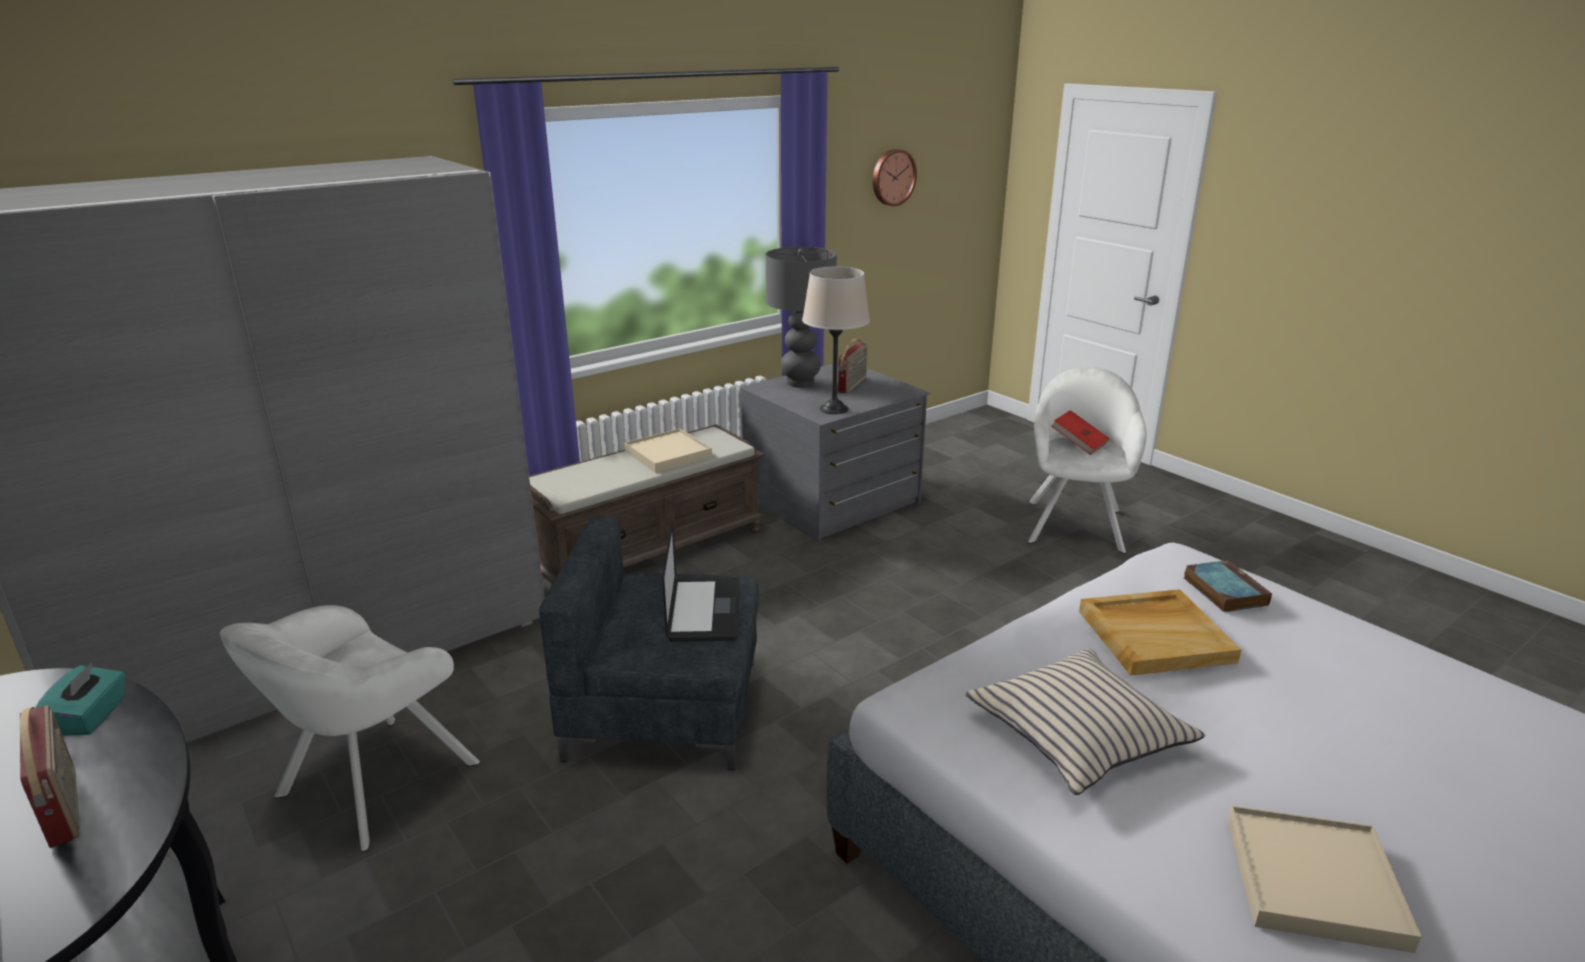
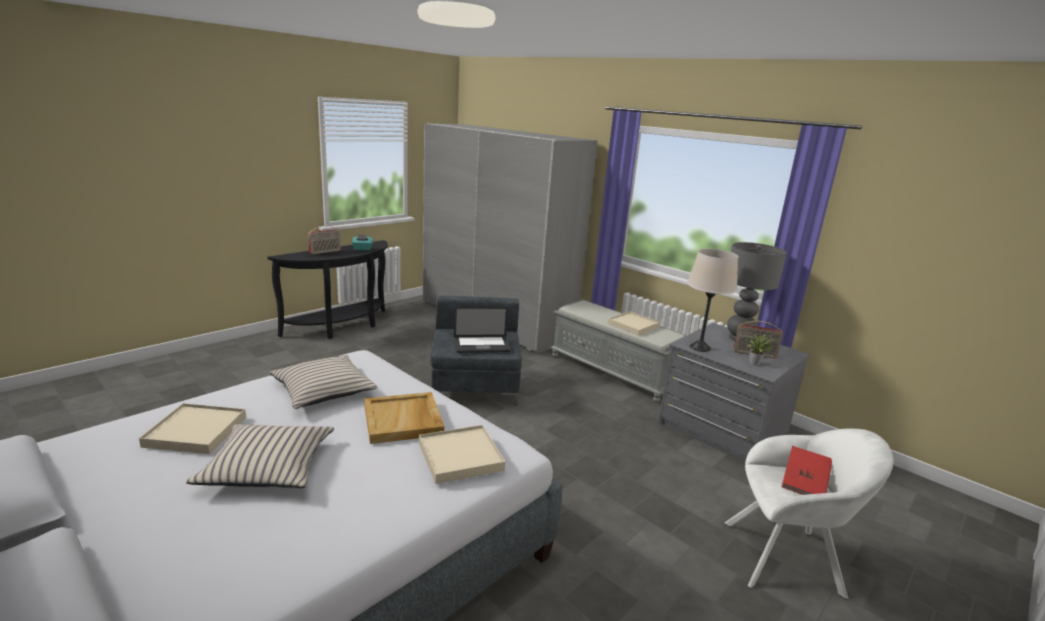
camera: 80 degrees right, 5 degrees down
(370, 785) = (423, 337): white armchair -> none
(650, 550) = (613, 372): brown bench -> grey bench
(881, 390) = (755, 363): none -> potted plant
(892, 177) = (930, 232): wall clock -> none
(1223, 590) = (460, 456): book -> beige tray
(1354, 761) = (268, 466): none -> beige pillow

